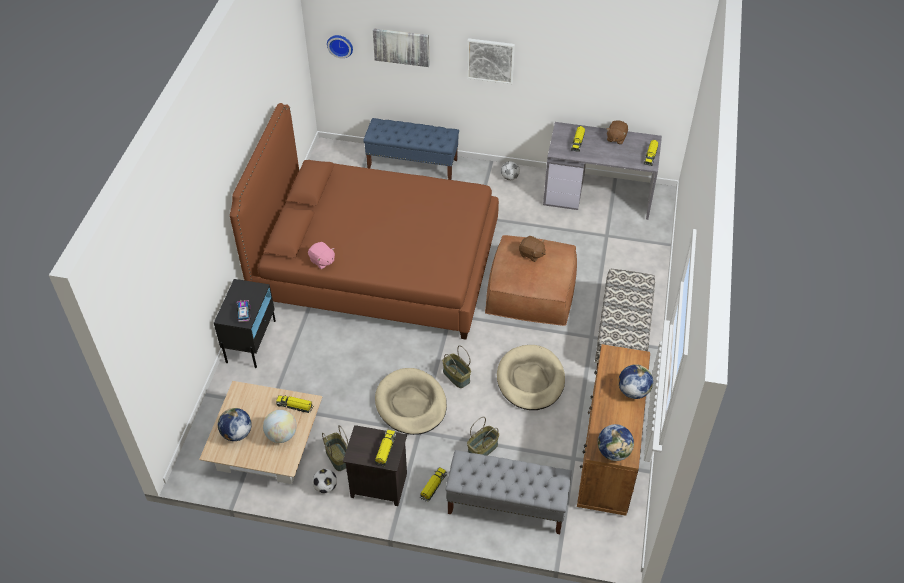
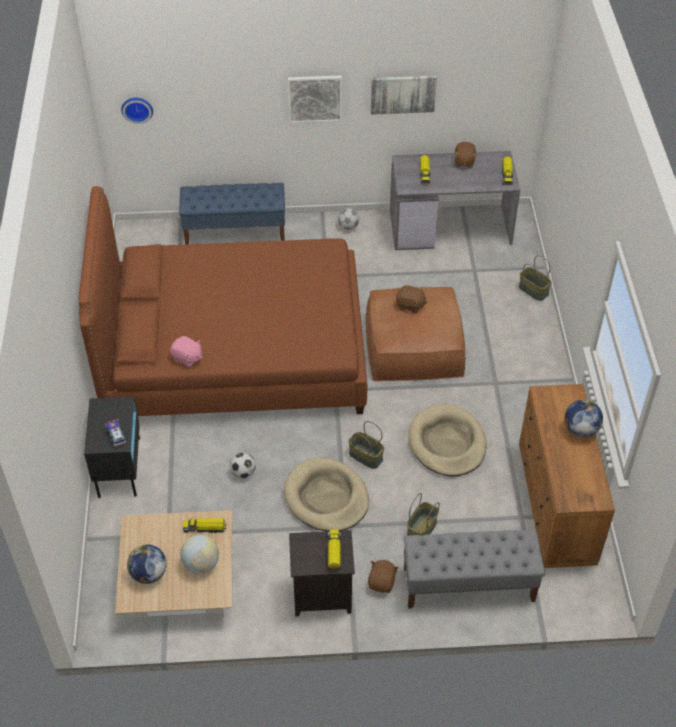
camera: 15 degrees left, 0 degrees up
(325, 487) = (263, 611): football -> football (243, 473)
(338, 457) = (266, 575): basket -> basket (534, 290)
(401, 46) = (210, 99): picture -> picture (403, 93)
(433, 486) = (382, 582): toy truck -> brown plush toy
(613, 452) = (583, 498): globe -> none
(622, 337) = (528, 377): bench -> none

